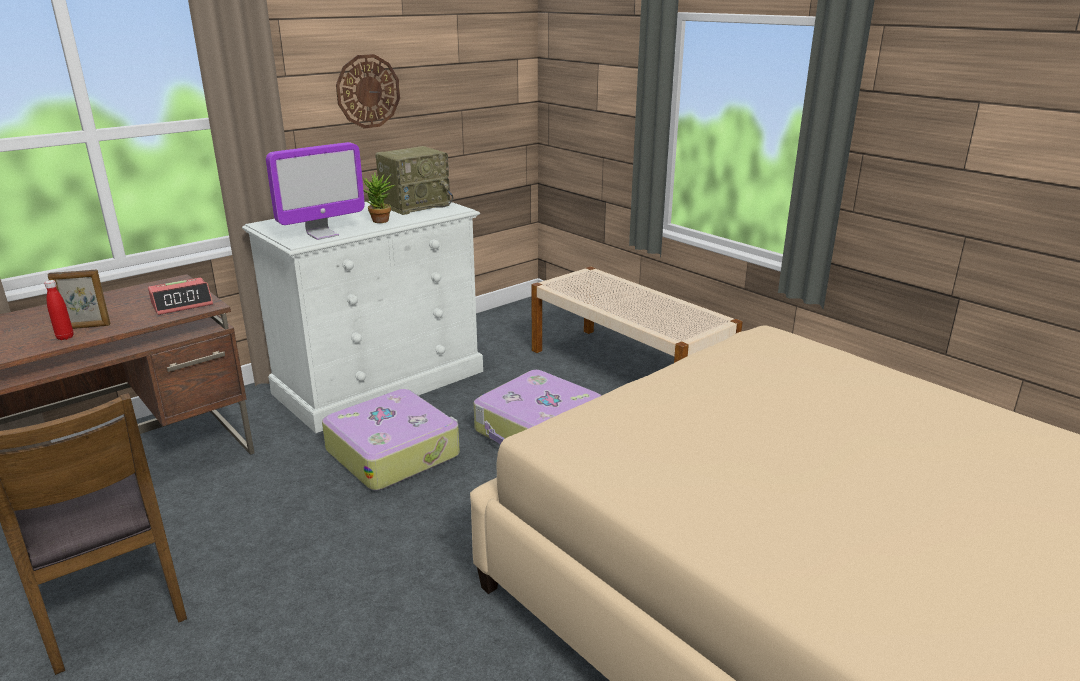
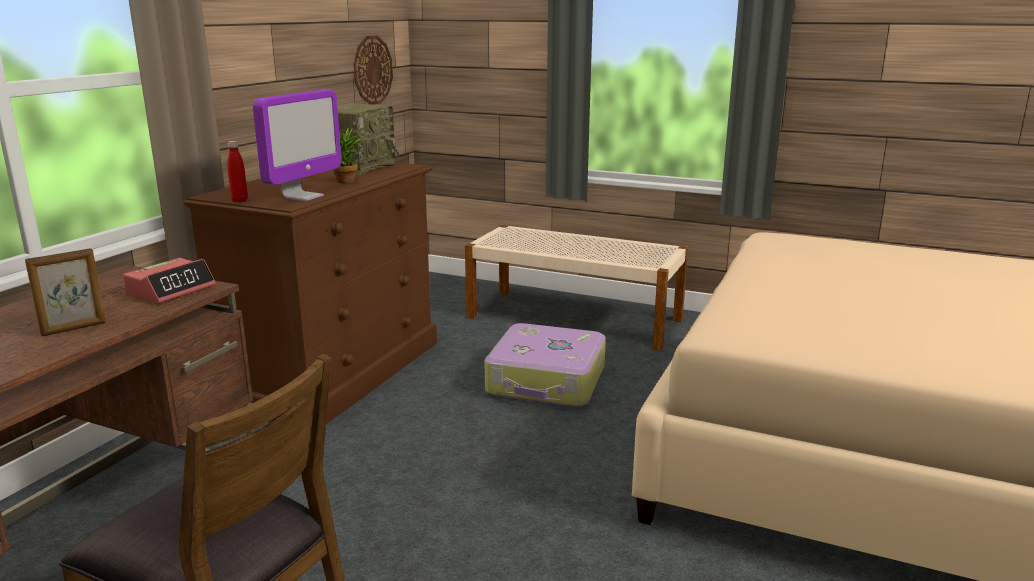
camera: 25 degrees left, 5 degrees down
(65, 337) = (61, 342): red bottle -> red bottle (240, 201)
(368, 91) = (276, 47): wall clock -> wall clock (372, 70)
(381, 382) = (336, 372): white dresser -> brown dresser
(393, 452) = (421, 431): suitcase -> none

